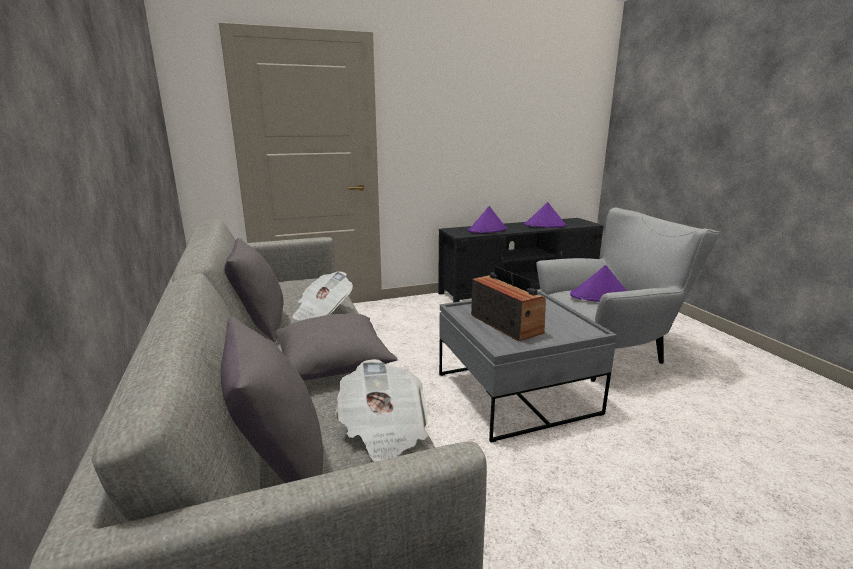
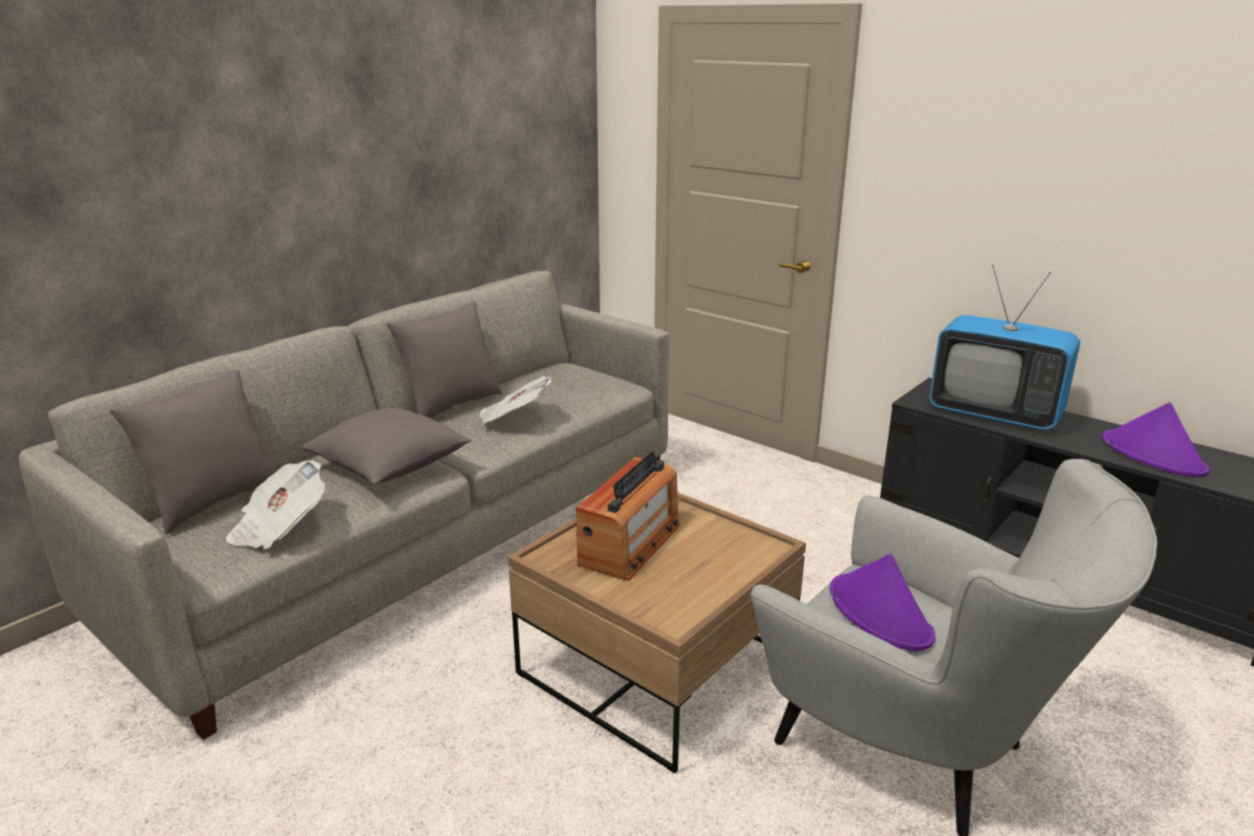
camera: 60 degrees right, 5 degrees up
(487, 230) = (994, 414): purple hat -> television
(515, 393) = (656, 665): grey coffee table -> brown coffee table

